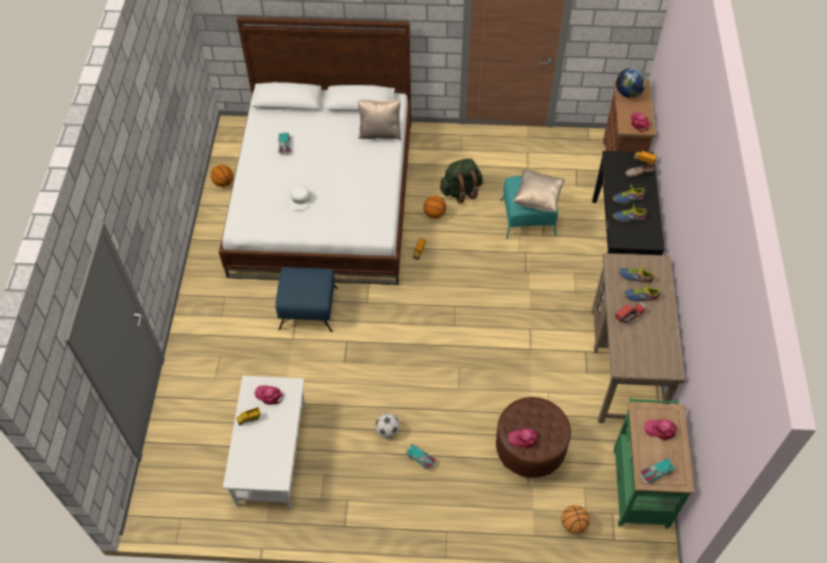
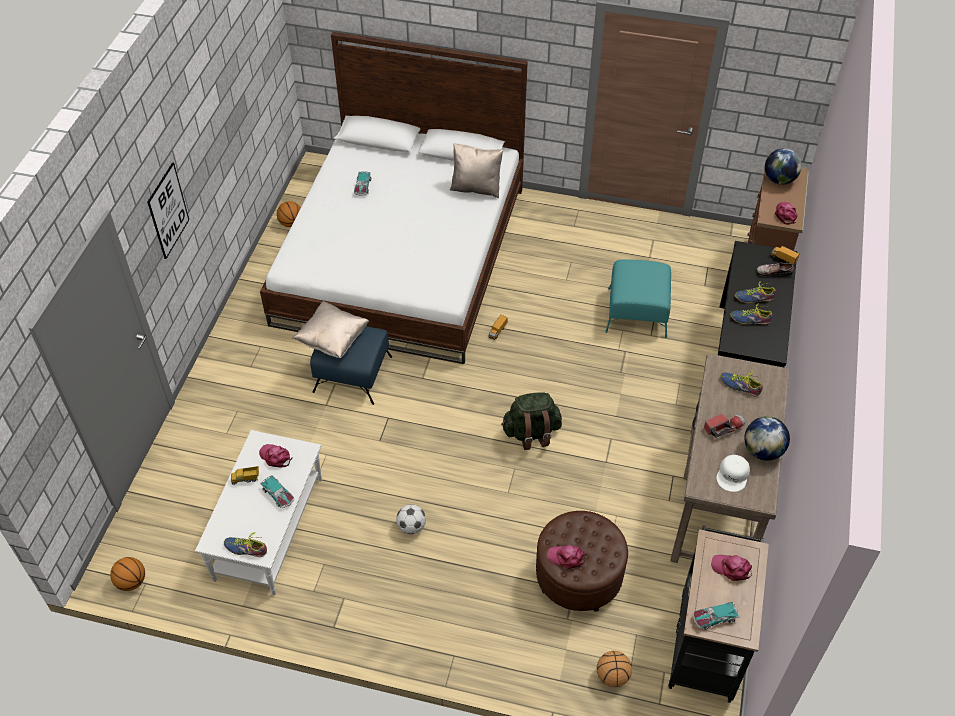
camera: 10 degrees right, 5 degrees down
(140, 204) = (168, 211): none -> picture
(300, 200) = (365, 246): white cap -> white cap (733, 475)
(421, 458) = (443, 565): toy car -> toy car (278, 495)
(434, 214) = (526, 292): basketball -> basketball (131, 582)
(461, 191) = (563, 272): green backpack -> green backpack (531, 433)
(537, 198) = (648, 288): beige pillow -> beige pillow (333, 340)
(639, 485) = (705, 644): green cart -> black cart
(641, 296) = (742, 409): shoe -> shoe (246, 549)
(664, 328) = (762, 451): none -> globe

